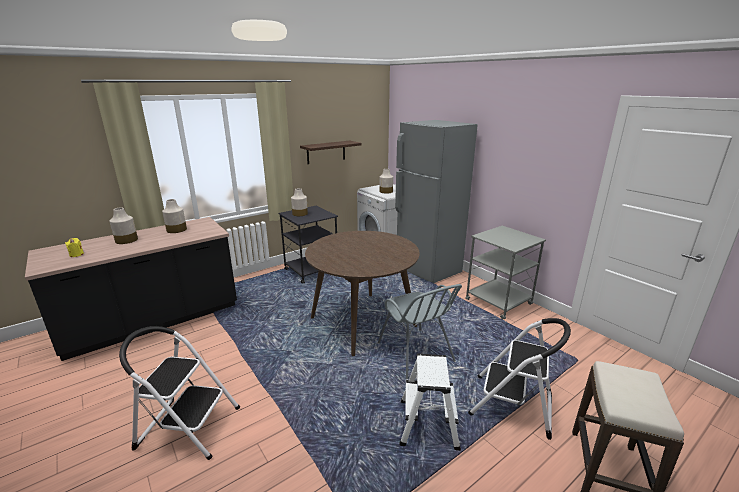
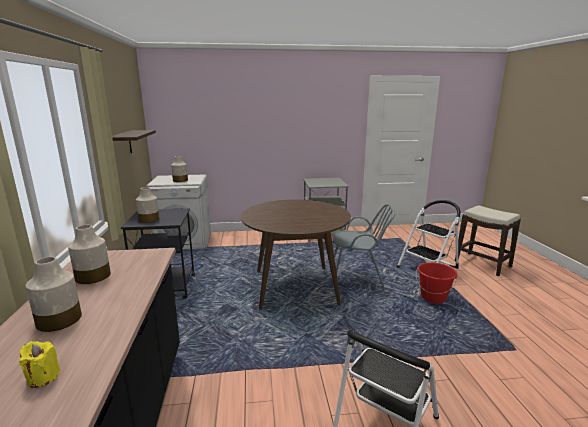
camera: 60 degrees left, 5 degrees down
(428, 268) = (248, 239): grey fridge -> none
(428, 424) = (433, 298): white step ladder -> red bucket

